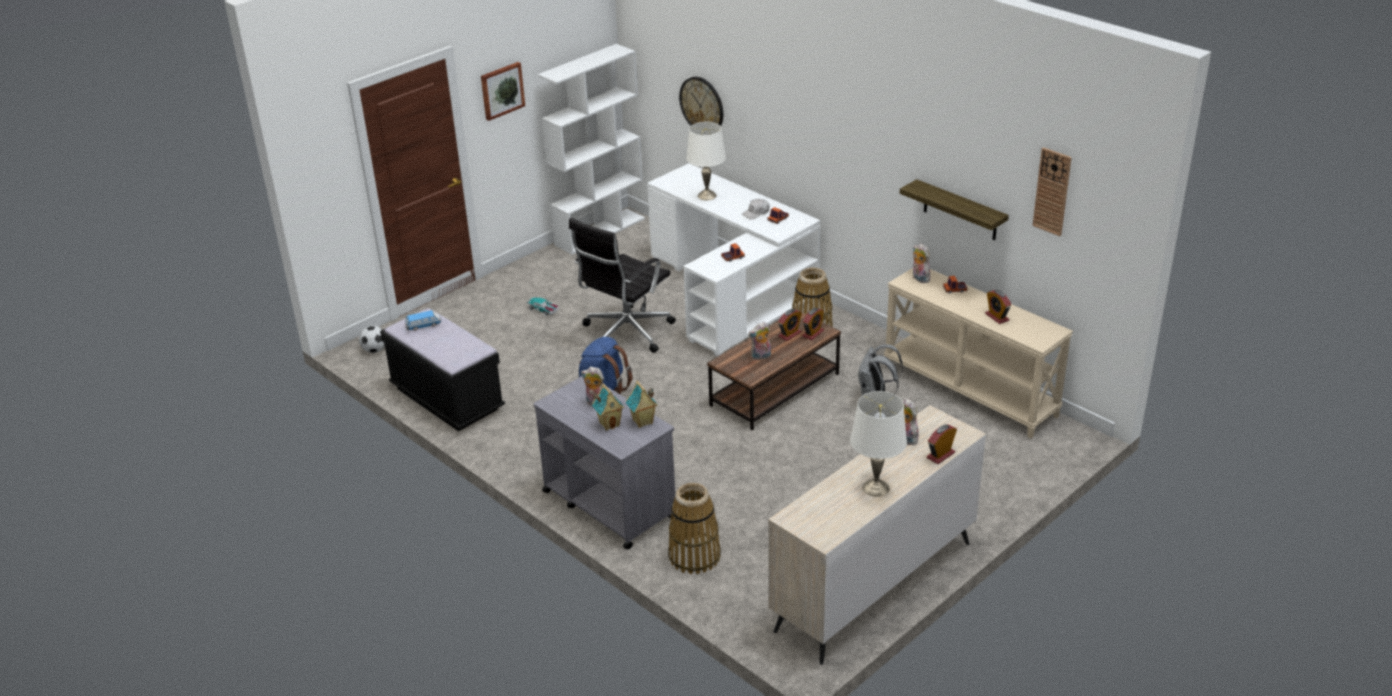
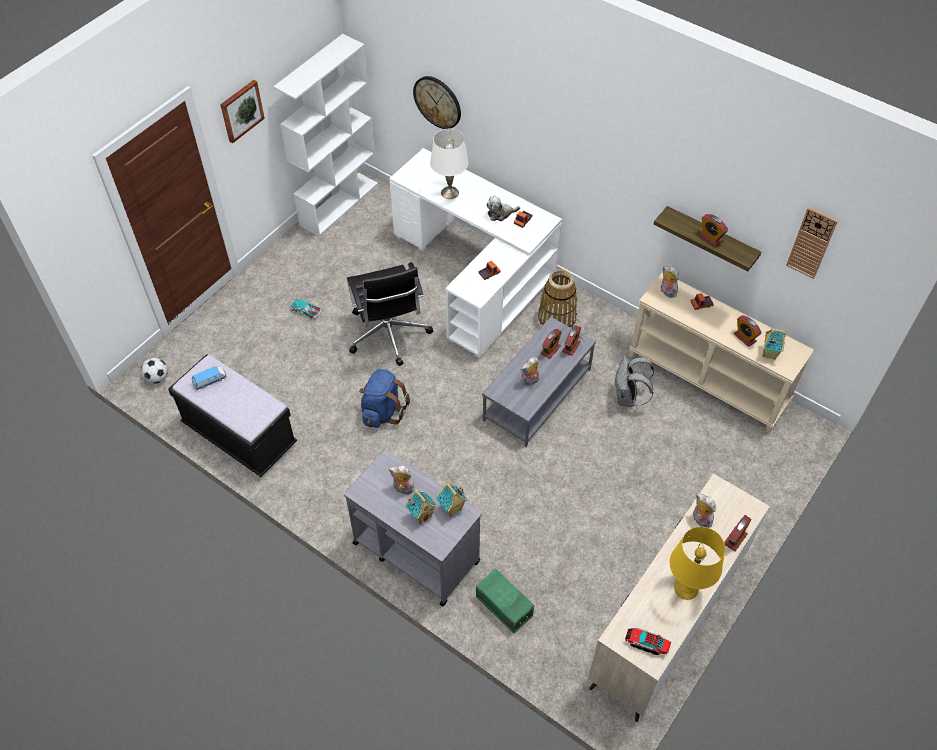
camera: 10 degrees left, 20 degrees up
(625, 333) = (388, 335): black office chair -> black office chair turned 45 degrees counterclockwise
(694, 556) = (504, 607): basket -> green storage box
(756, 213) = (500, 213): white cap -> plush toy
(774, 389) = (537, 394): brown coffee table -> grey coffee table
(820, 525) = (646, 643): none -> toy truck
(875, 487) = (685, 588): white table lamp -> yellow table lamp
(956, 202) = (710, 238): none -> alarm clock
(1021, 330) = (769, 353): none -> toy house

